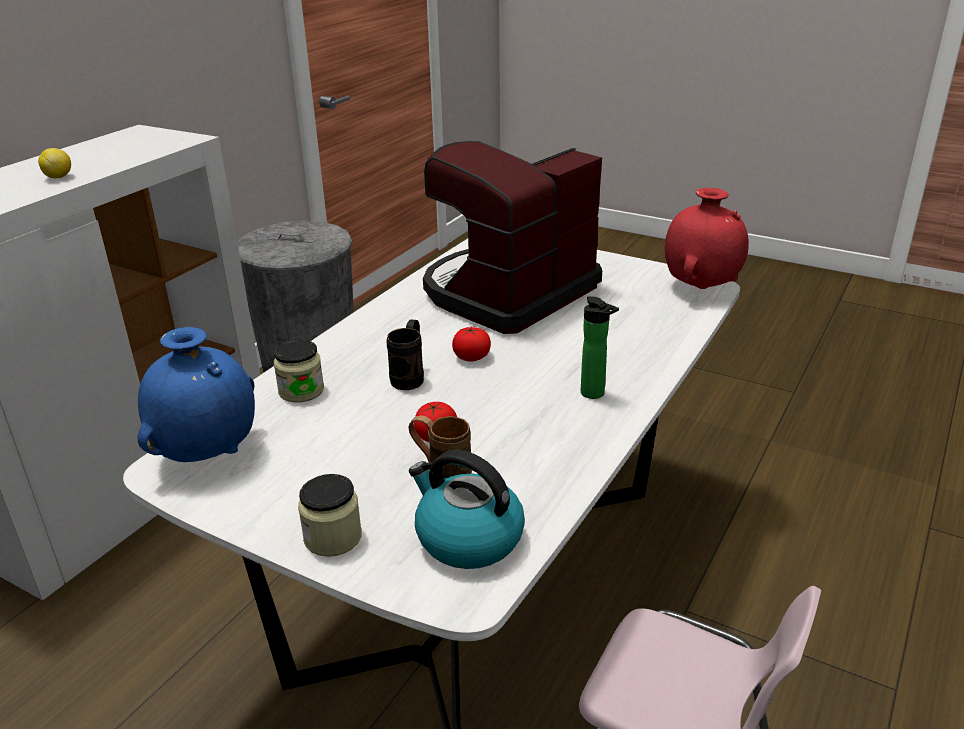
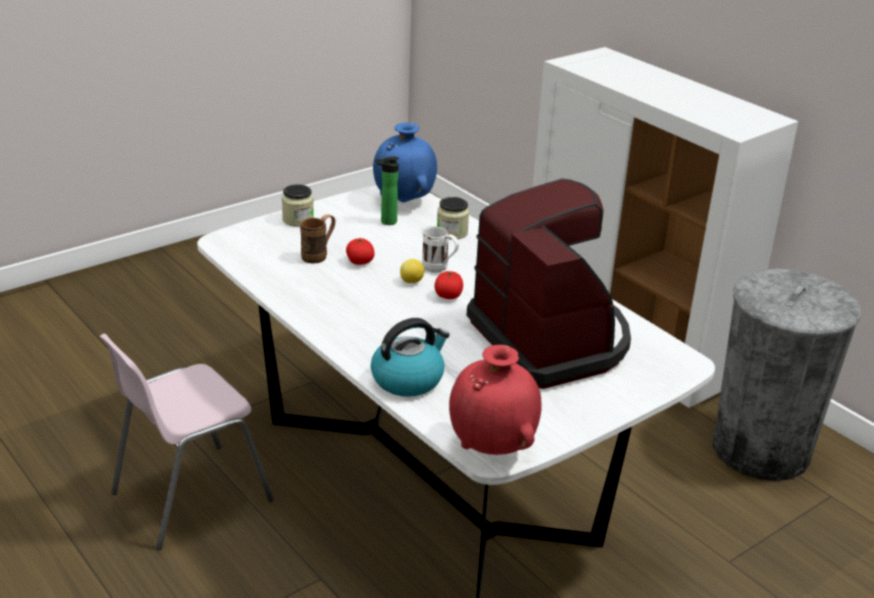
camera: 110 degrees right, 0 degrees up
(58, 177) = (653, 92): lemon -> lemon (412, 281)
(410, 377) = (439, 269): black mug -> white mug
(467, 538) = (259, 250): kettle -> kettle (408, 379)
(595, 394) = (355, 327): bottle -> bottle (386, 222)

